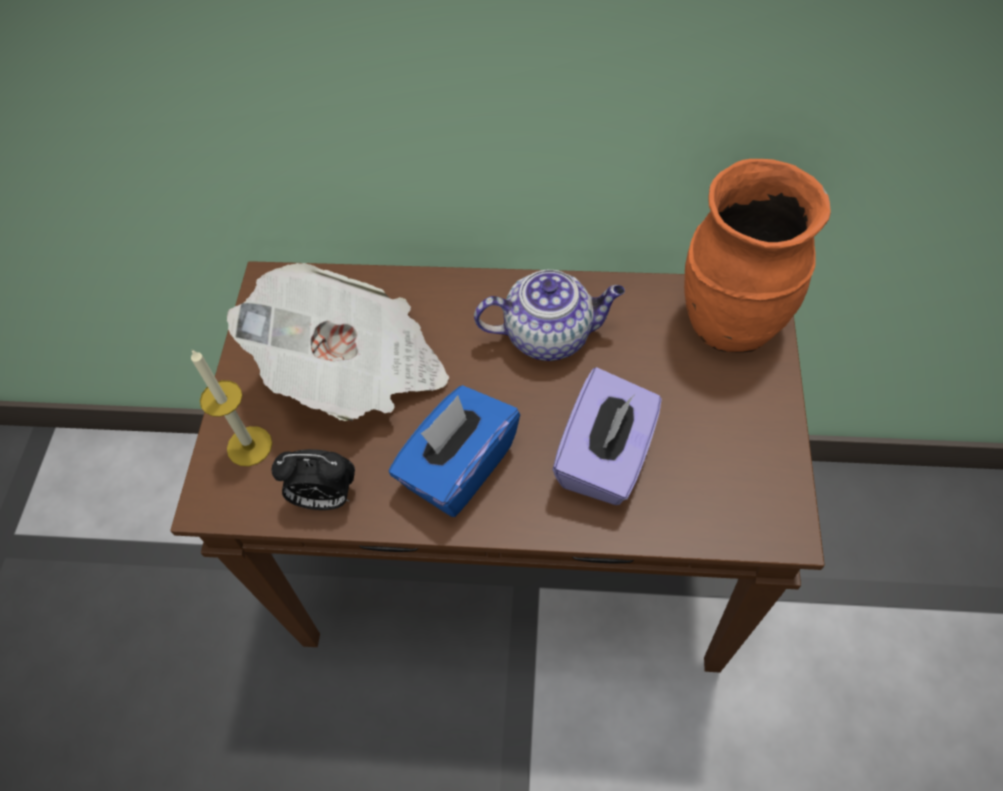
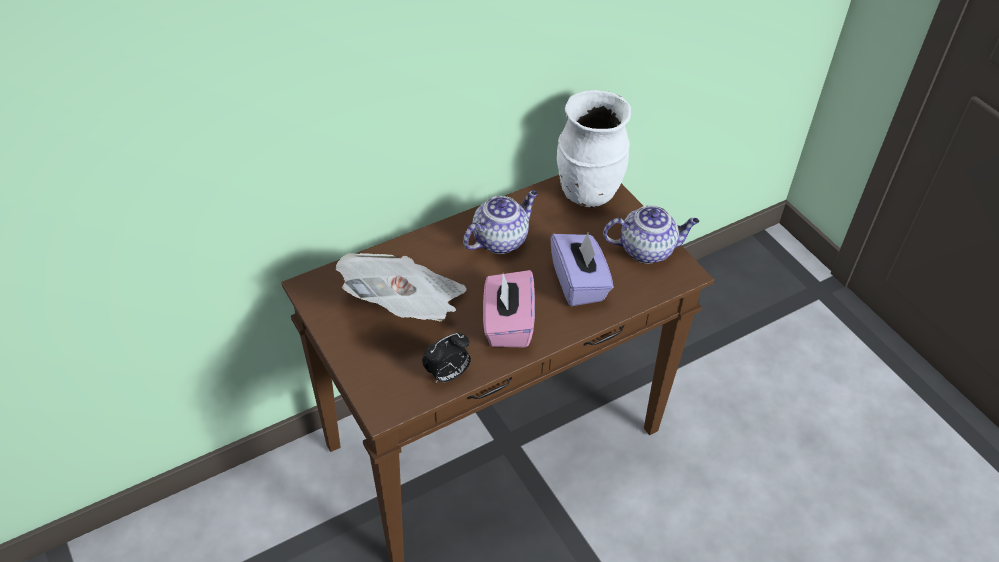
camera: 40 degrees left, 10 degrees down
(249, 446) = (379, 373): candle -> none
(458, 467) = (507, 324): blue tissue box -> pink tissue box
(730, 321) = (587, 192): orange vase -> white vase
(752, 458) = (647, 249): none -> teapot

